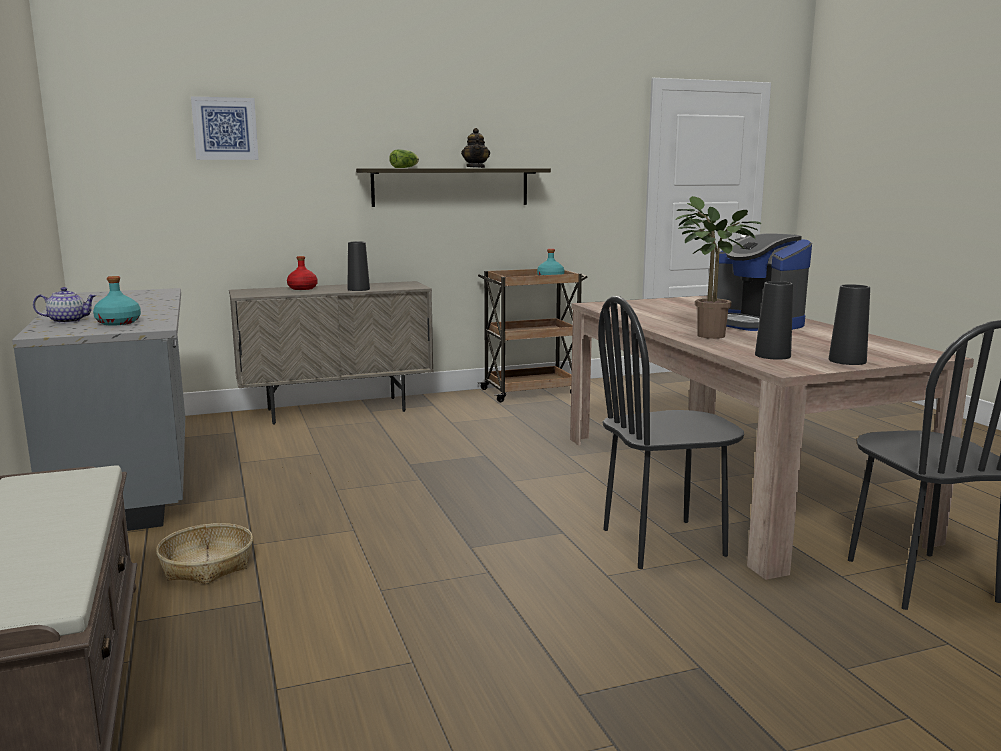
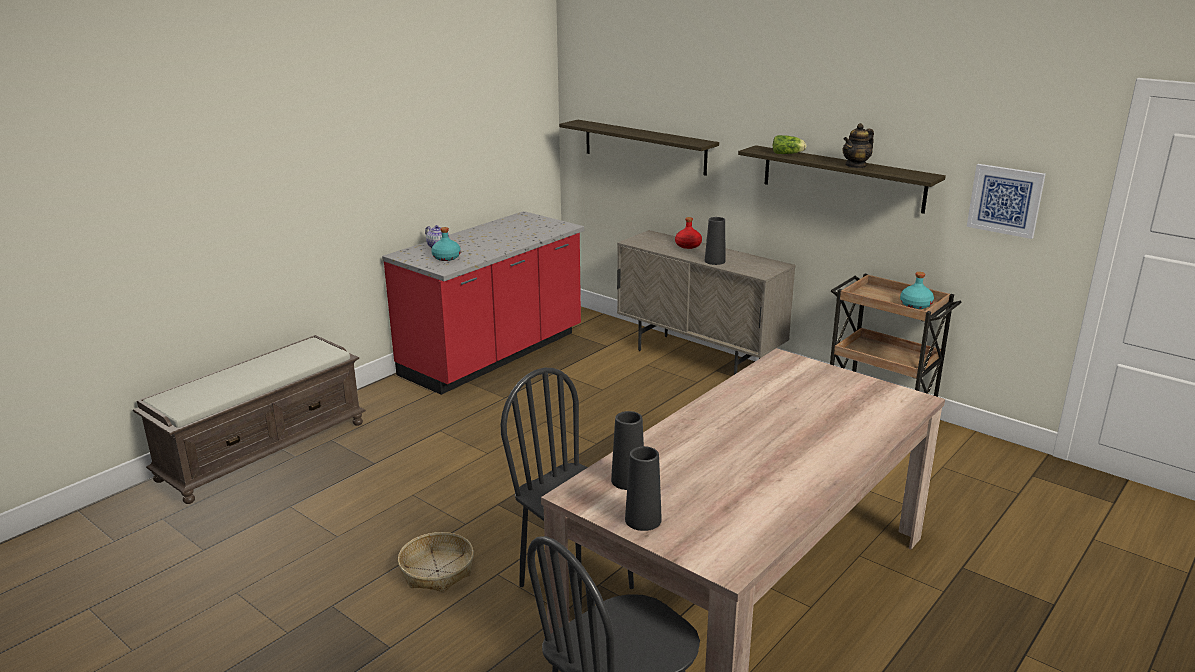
camera: 60 degrees right, 10 degrees up
(130, 480) = (494, 355): grey counter -> red counter
(207, 191) = (644, 147): none -> shelf
(207, 565) = (403, 429): basket -> basket (437, 571)
(225, 128) = (660, 96): picture -> picture (1005, 200)
(705, 336) = (686, 436): potted plant -> none
(756, 323) = (786, 450): coffee machine -> none

